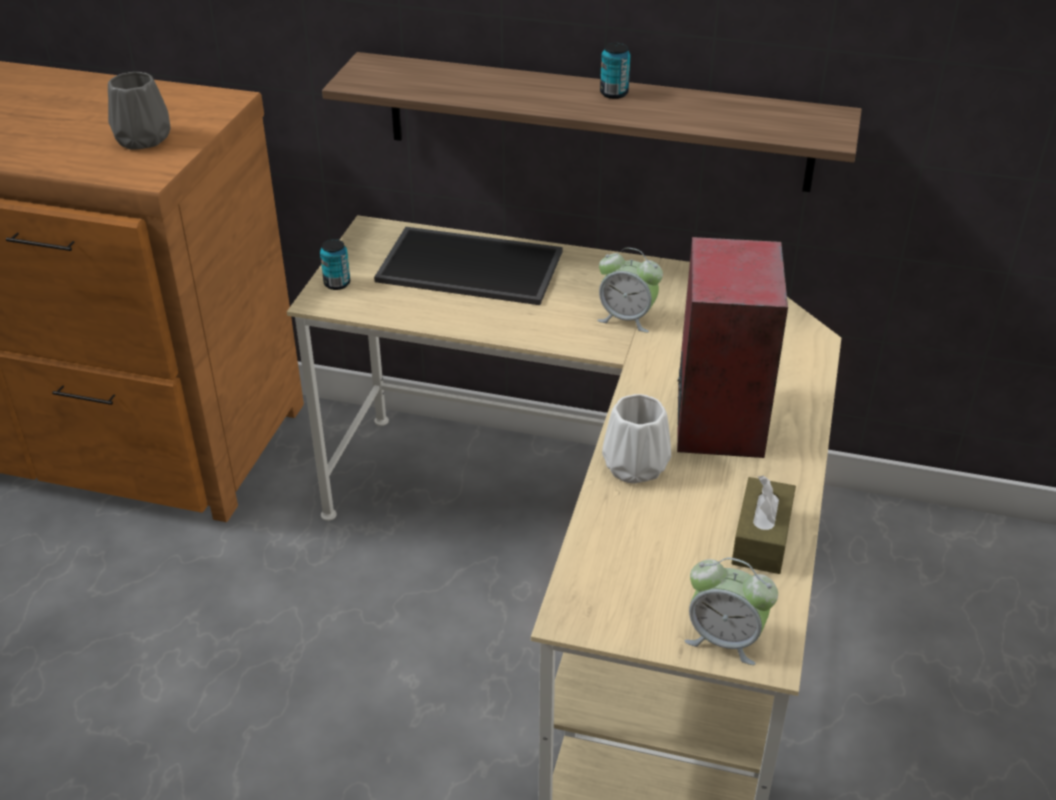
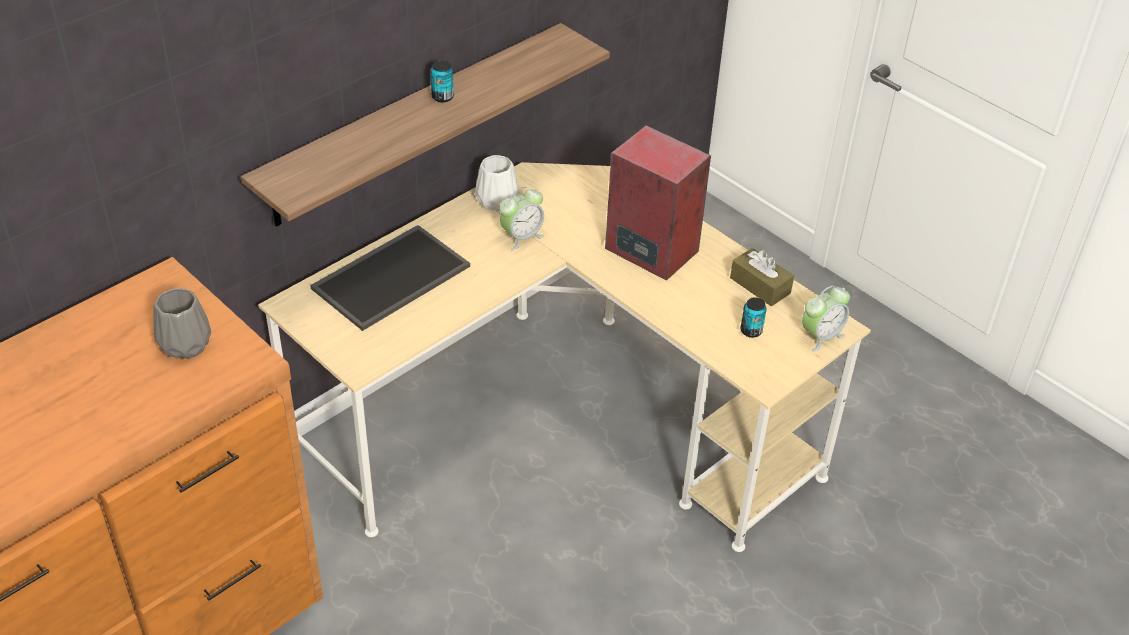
camera: 60 degrees left, 5 degrees up
(337, 284) = (345, 350): can -> can (751, 331)
(636, 467) = (666, 302): white vase -> white vase (498, 201)

